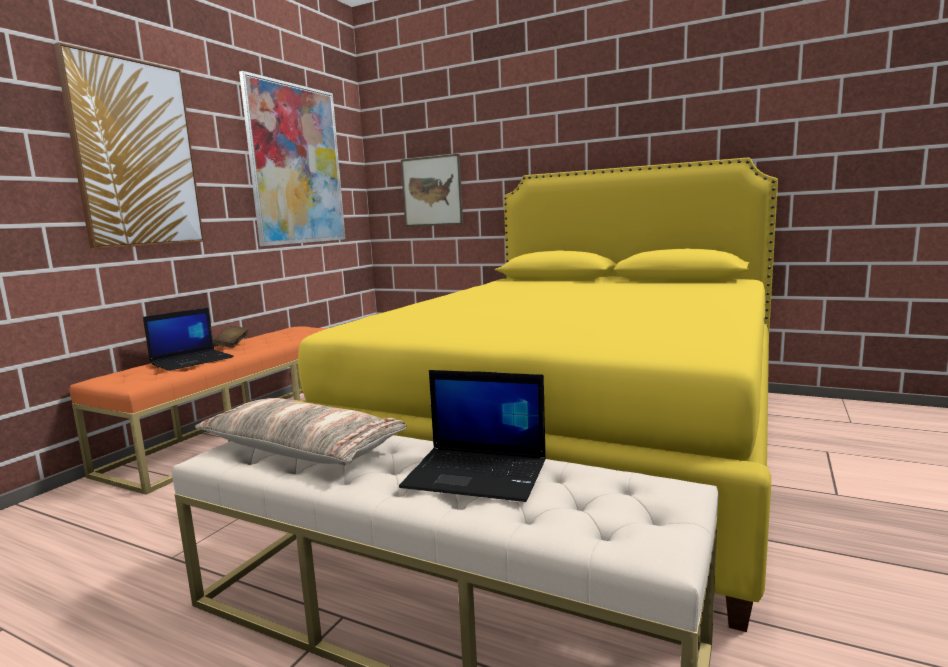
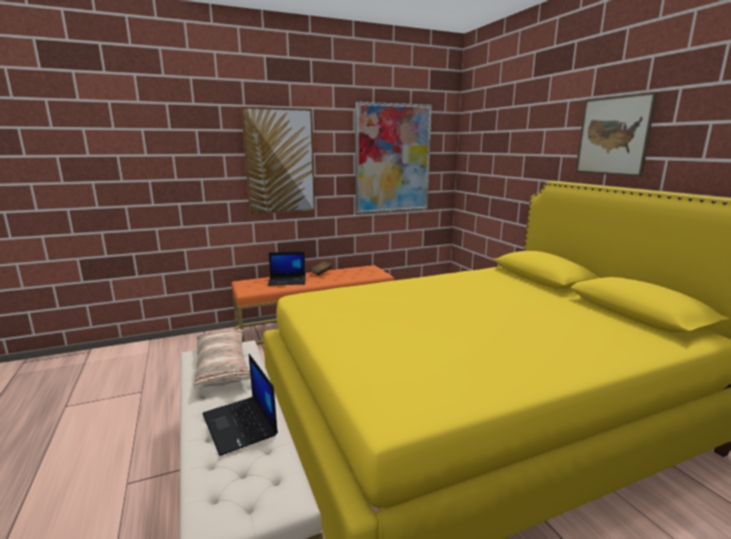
camera: 40 degrees right, 5 degrees up
(432, 191) = (491, 181): picture -> picture (613, 136)

